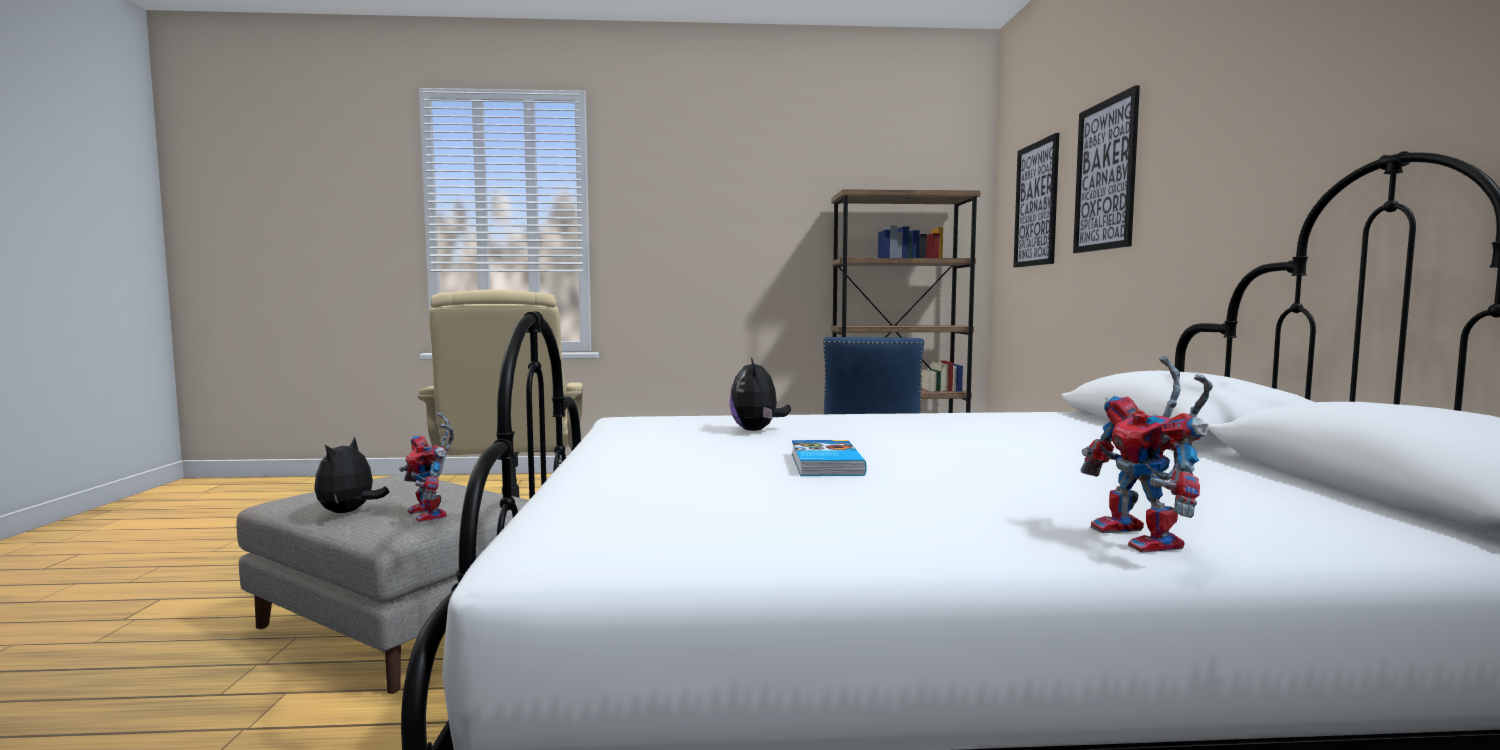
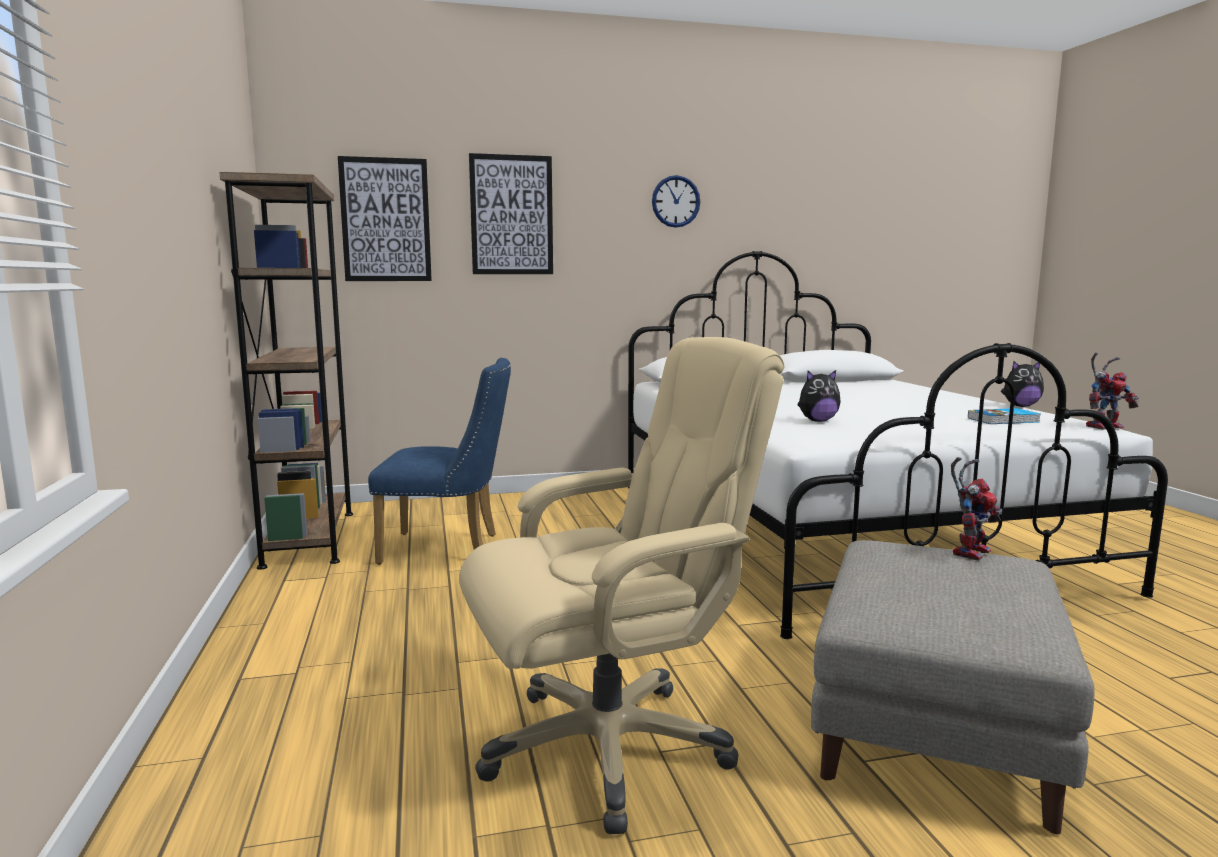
camera: 100 degrees left, 5 degrees up
(349, 512) = (1016, 586): plush toy -> plush toy (1020, 406)
(824, 464) = (898, 411): book -> book (1004, 420)
(1147, 541) = (950, 393): toy robot -> toy robot (1104, 426)
(1274, 92) = (675, 201): none -> wall clock

